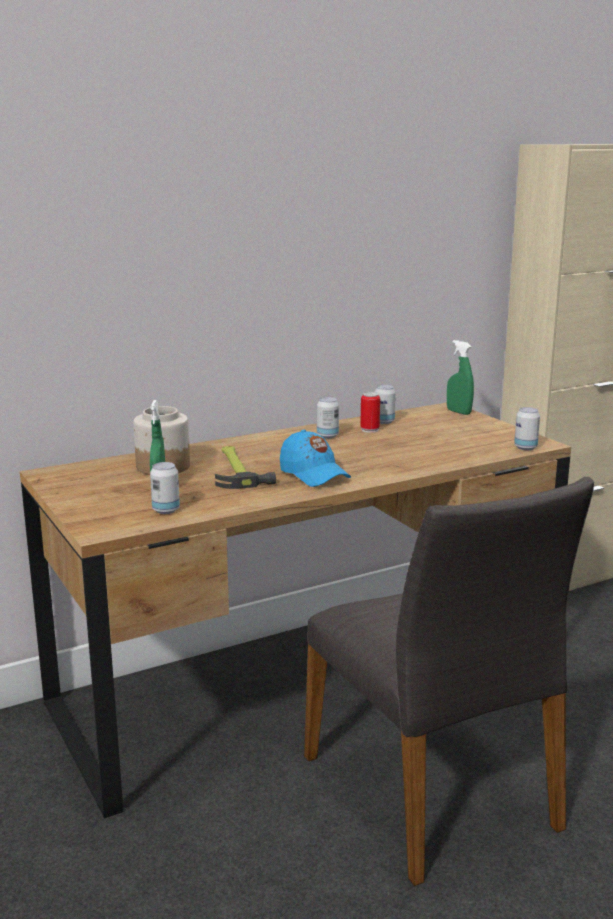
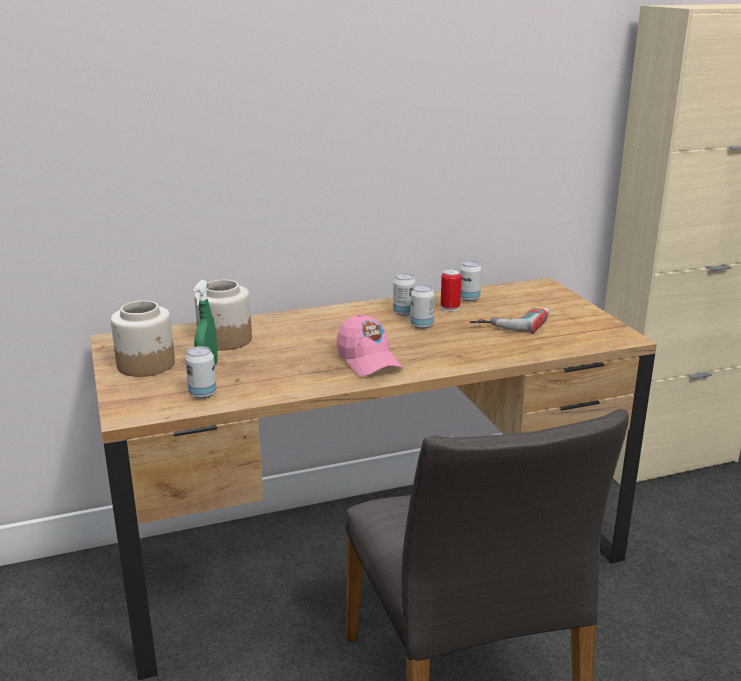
camera: 10 degrees right, 5 degrees up
(95, 491) = (147, 364): none -> jar
(237, 470) = (295, 349): hammer -> none
(313, 475) = (368, 361): blue cap -> pink cap
(432, 438) = (511, 322): none -> power drill
(458, 412) = (552, 291): green spray bottle -> none
(525, 447) = (605, 341): can -> can (421, 325)

